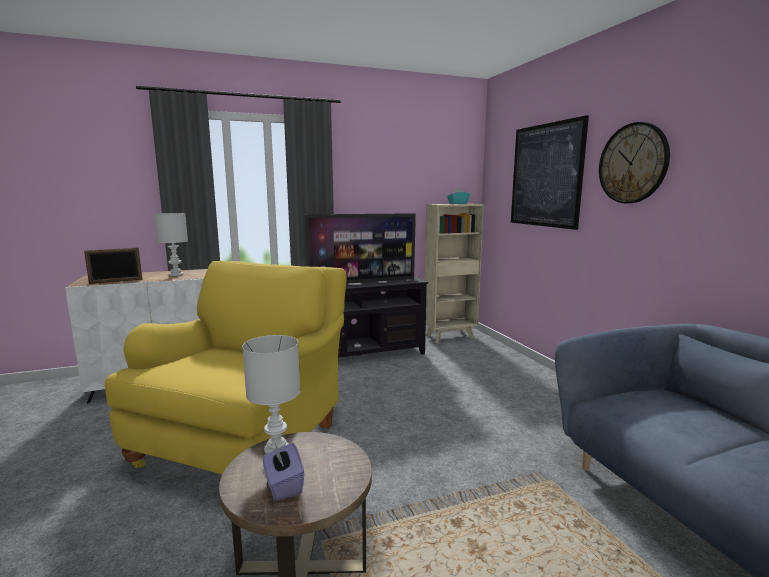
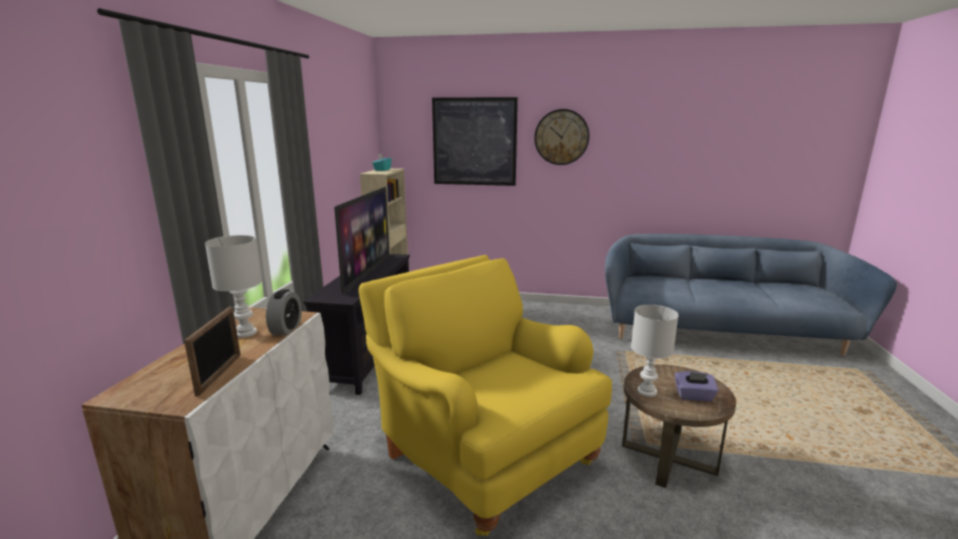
camera: 60 degrees left, 5 degrees up
(186, 278) = (286, 329): none -> alarm clock

